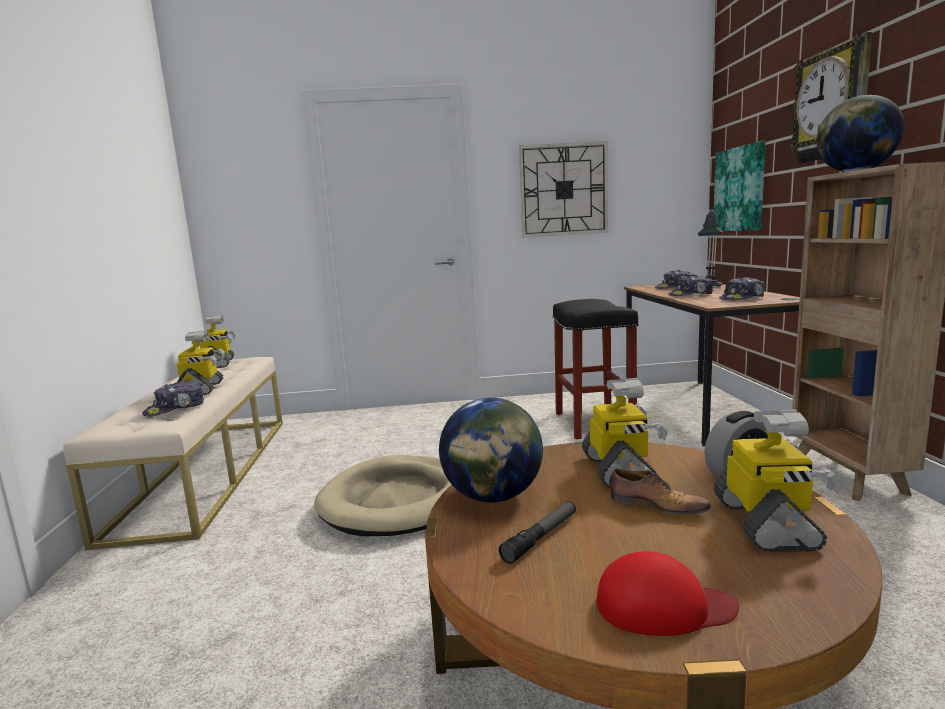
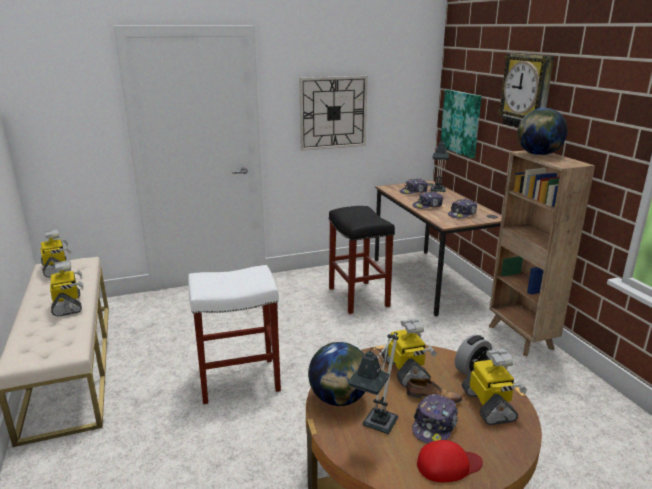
camera: 15 degrees left, 10 degrees up
(175, 409) = (64, 331): cap -> cap (434, 425)
(399, 500) = (240, 379): beige dog bed -> white stool
(541, 537) = (377, 427): flashlight -> table lamp

